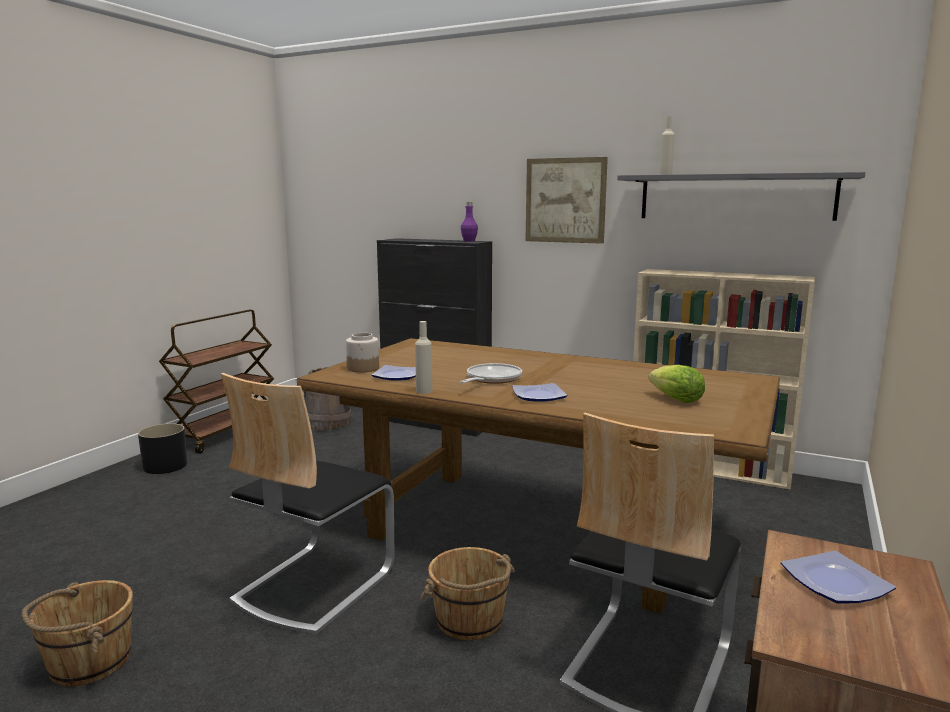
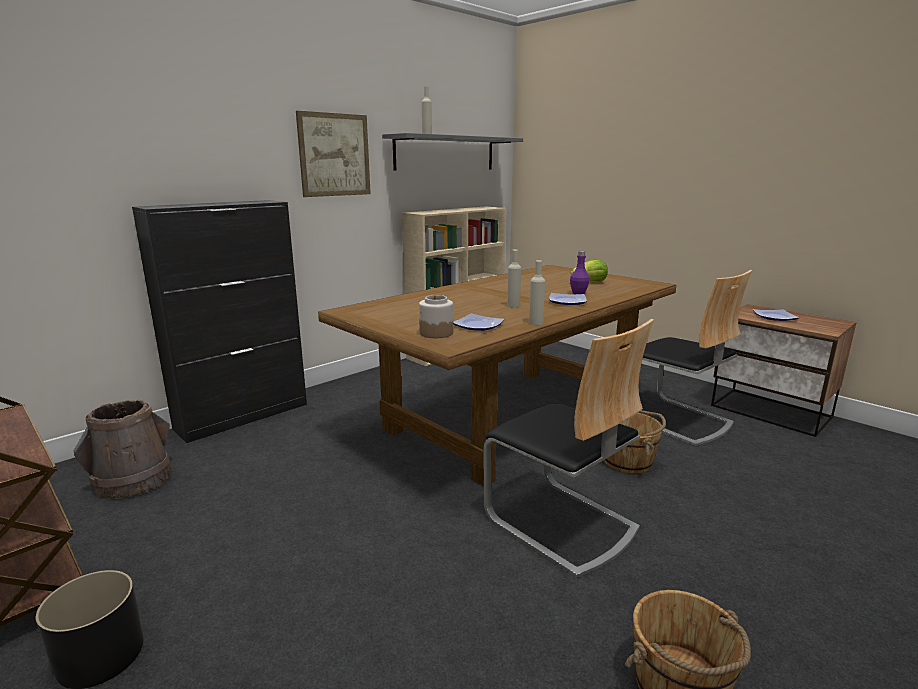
camera: 70 degrees left, 5 degrees up
(469, 241) = (254, 201): purple bottle -> purple bottle (578, 293)
(491, 379) = (513, 305): frying pan -> beige bottle

